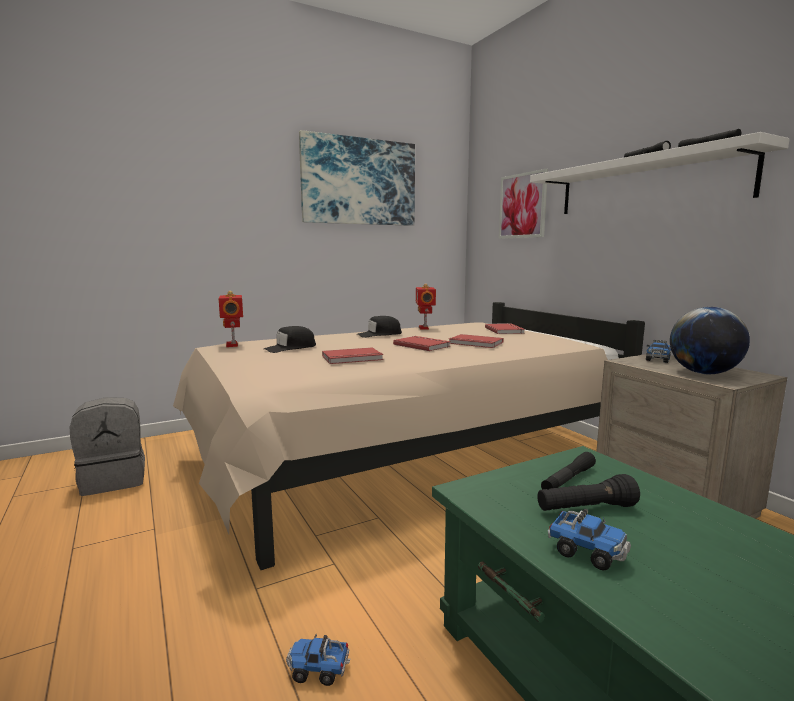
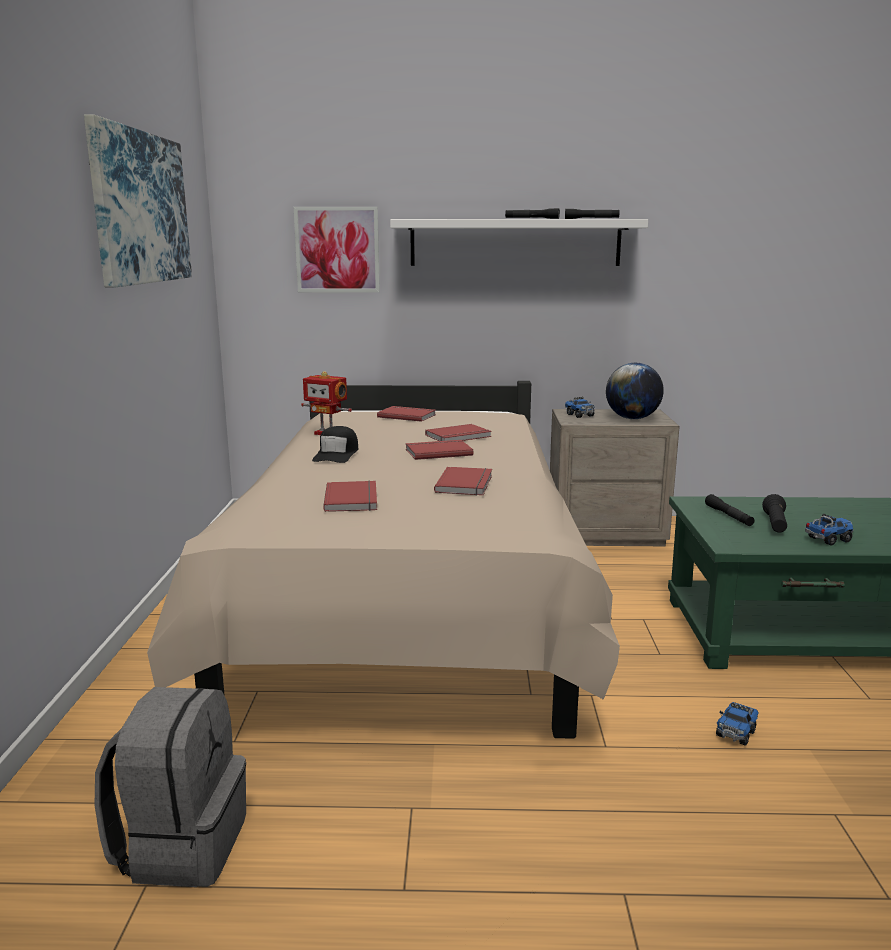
camera: 60 degrees left, 5 degrees up
(233, 345) = (266, 523): toy robot -> none
(290, 348) = (353, 499): black cap -> red book

